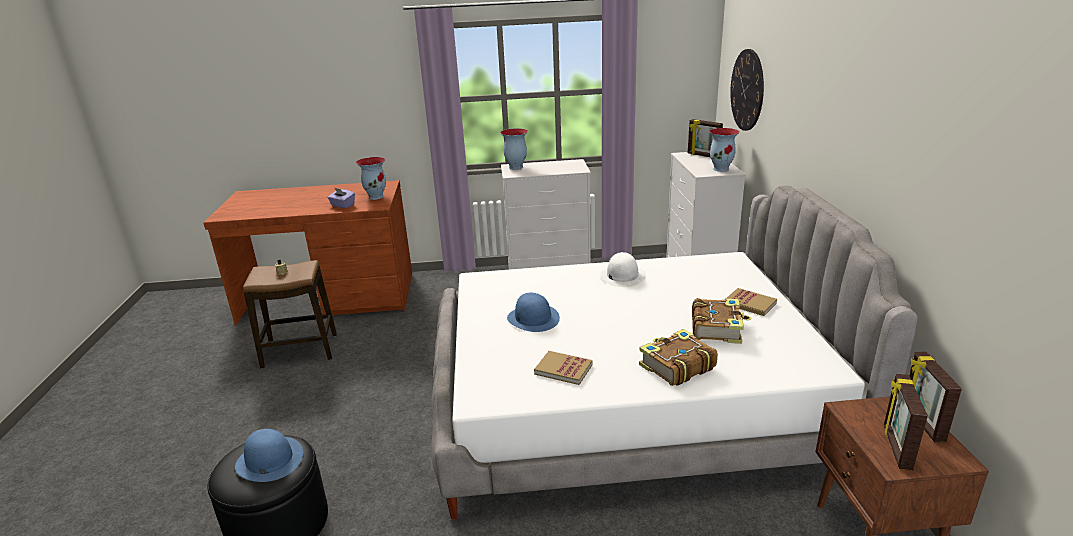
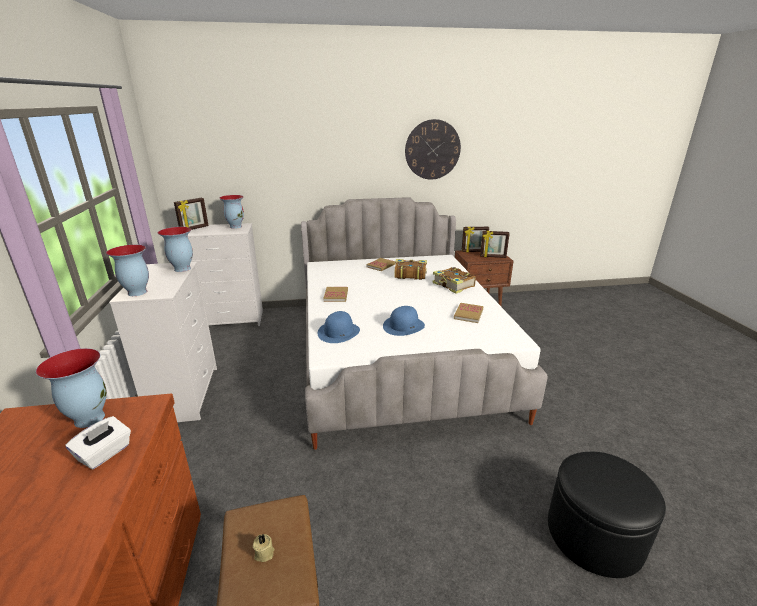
camera: 95 degrees left, 0 degrees up
(269, 460) = (605, 475): blue hat -> blue hat (338, 332)
(342, 205) = (105, 453): purple tissue box -> white tissue box
(569, 170) = (182, 269): none -> vase
(622, 275) = (336, 295): white hat -> book
(747, 90) = (222, 164): wall clock -> wall clock (432, 150)

